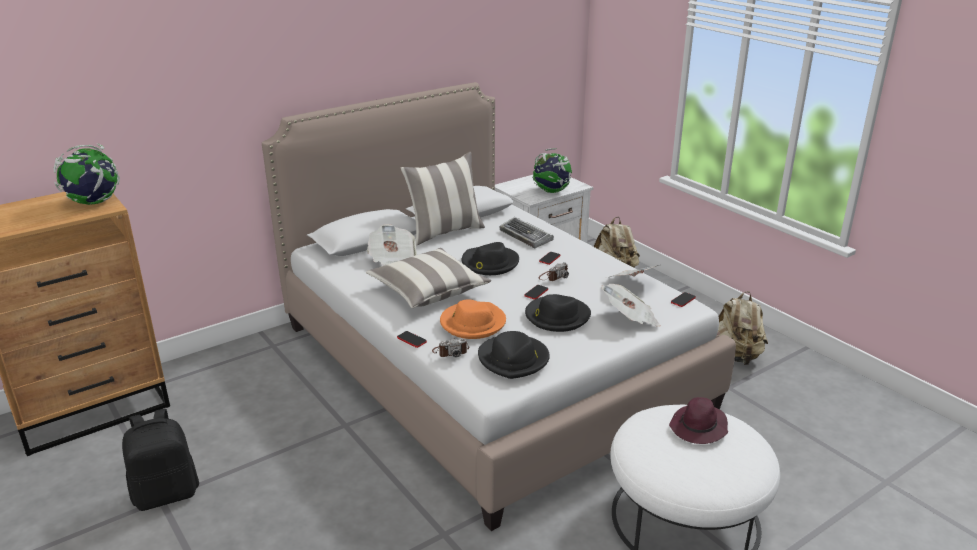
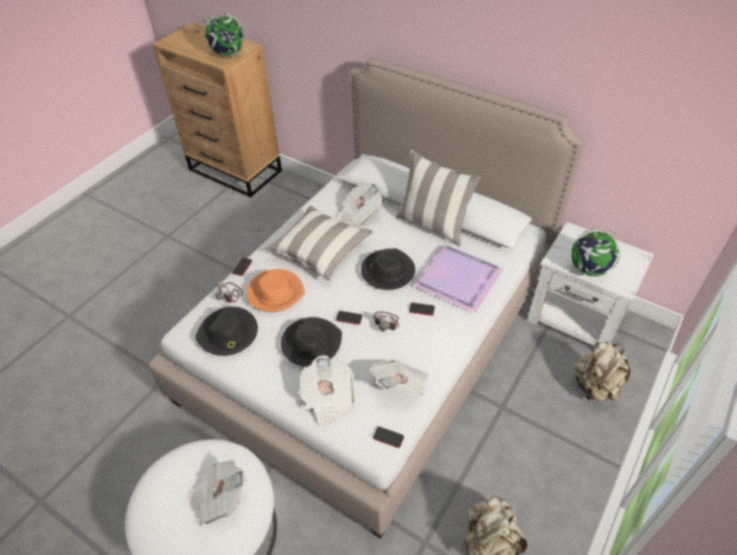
camera: 70 degrees right, 20 degrees up
(166, 493) = (173, 235): black backpack -> none
(526, 237) = (459, 280): keyboard -> purple tray
(698, 428) = (219, 499): purple hat -> newspaper

